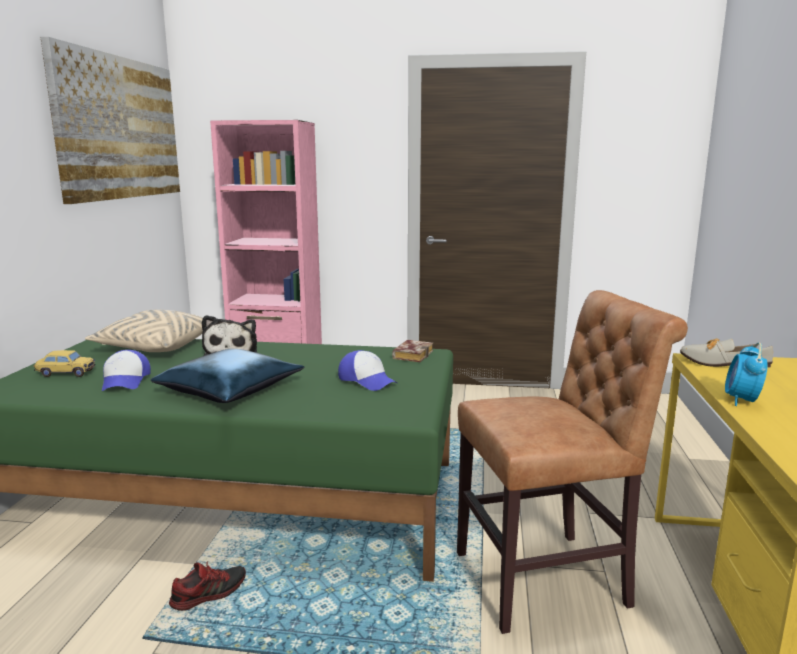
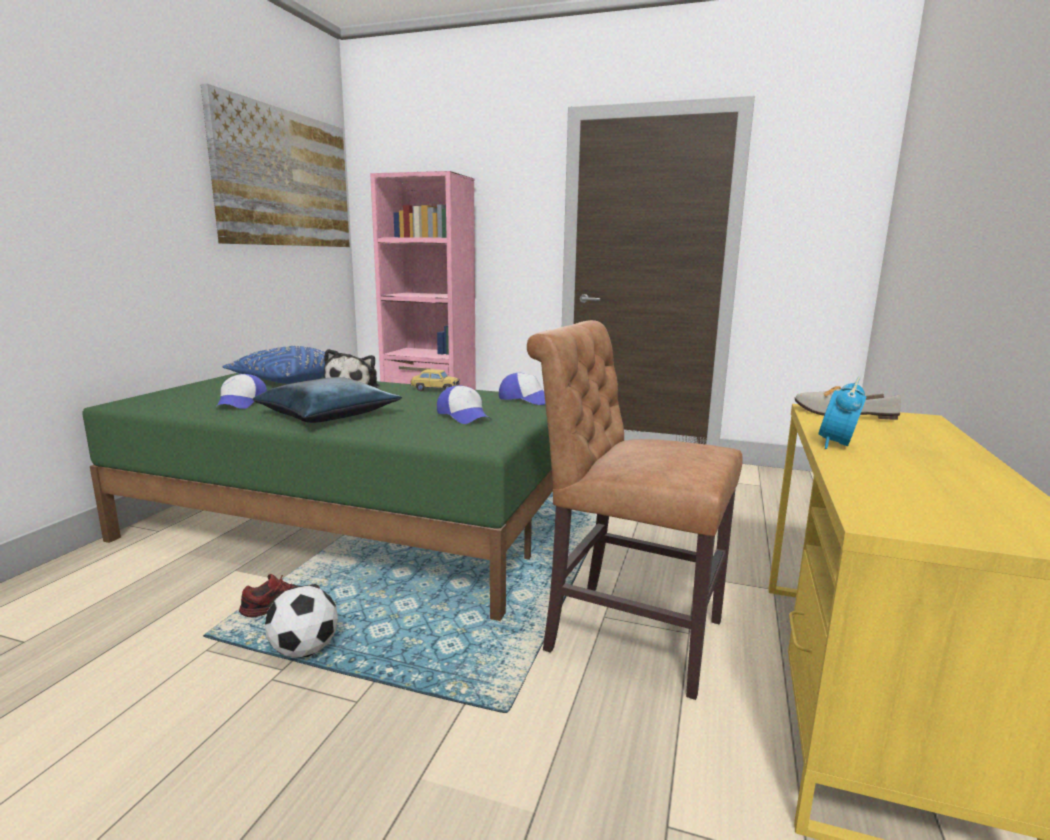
camera: 10 degrees right, 0 degrees up
(66, 373) = (195, 395): toy car -> toy car (435, 390)
(155, 347) = (289, 381): beige pillow -> blue pillow
(256, 639) = (304, 650): none -> football
(412, 355) = (526, 399): book -> cap
(549, 578) = (624, 633): brown chair -> brown chair turned 150 degrees counterclockwise

